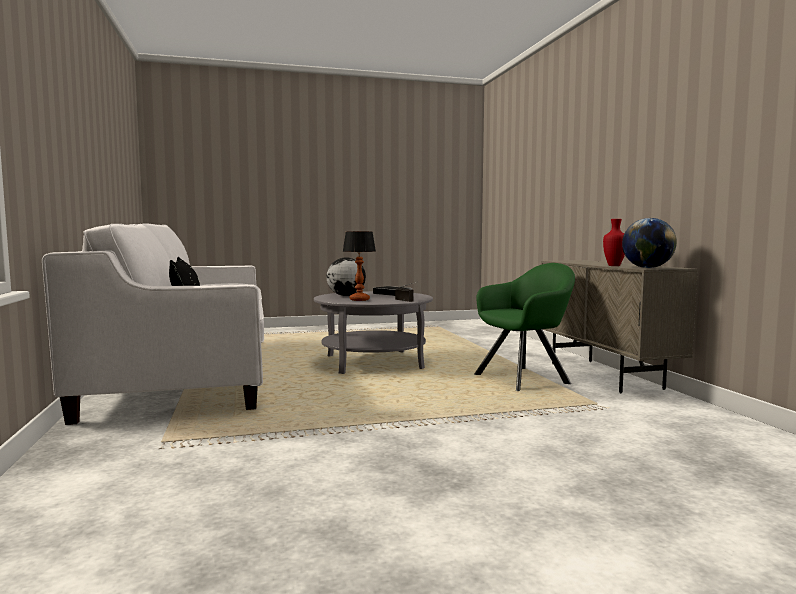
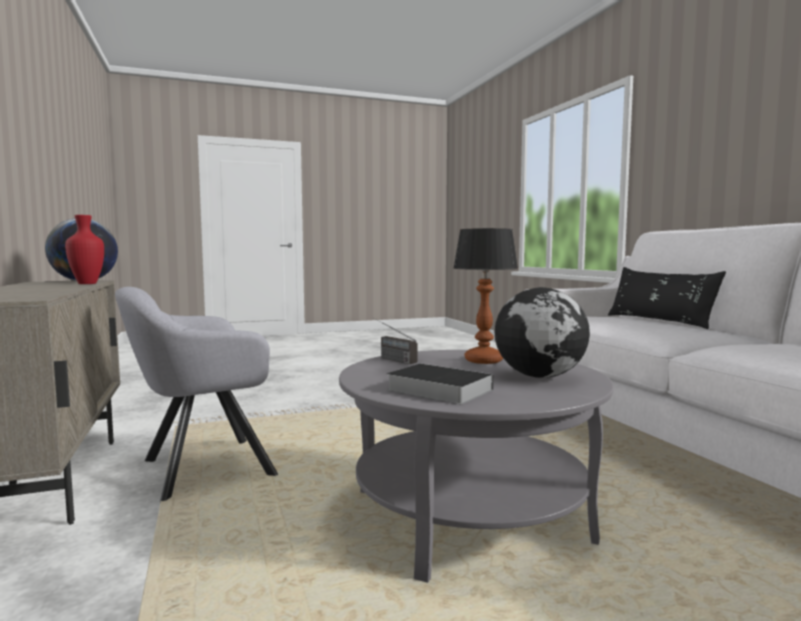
camera: 175 degrees right, 0 degrees up
(525, 378) = (199, 469): green armchair -> grey armchair

